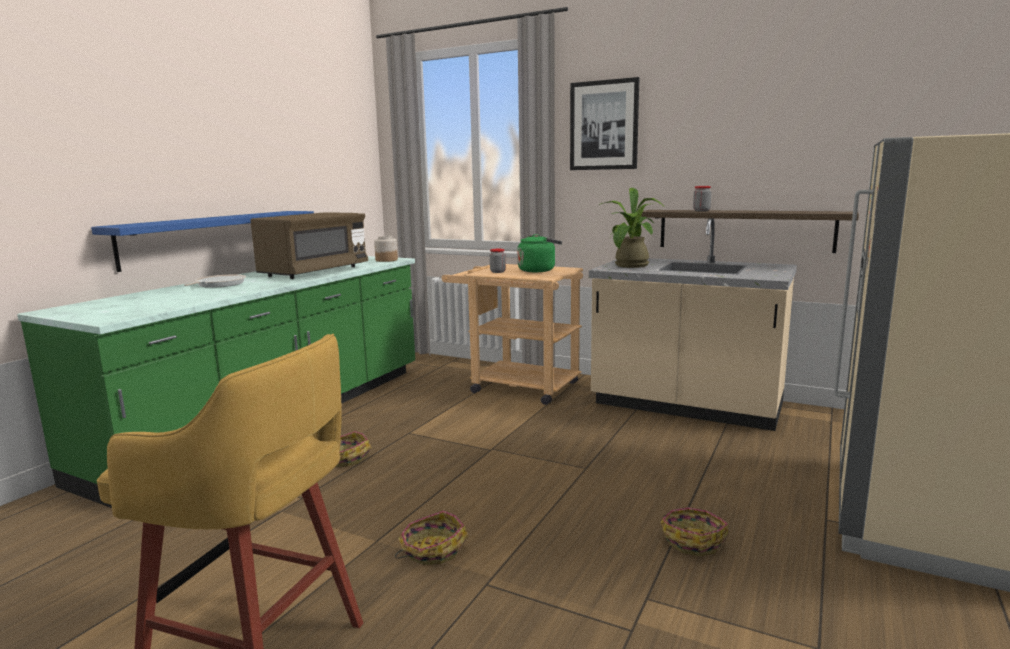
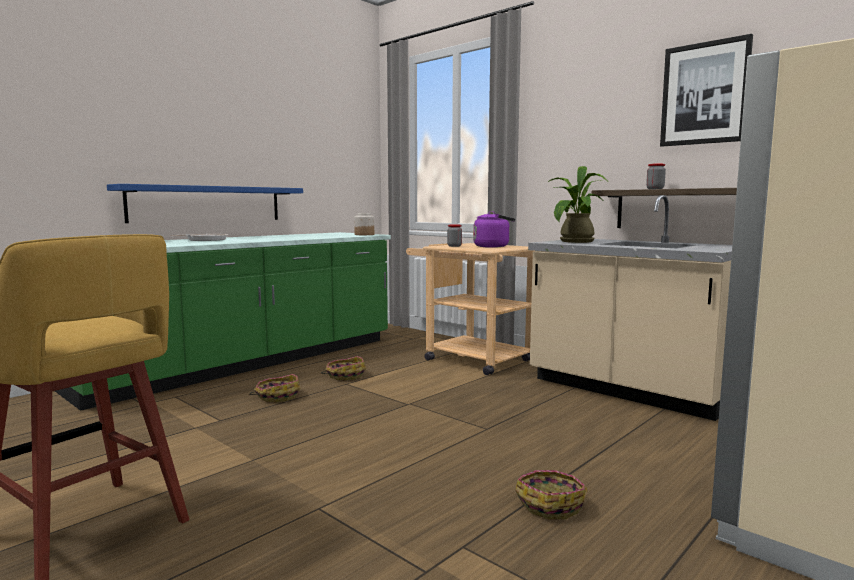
camera: 15 degrees right, 5 degrees down
(314, 272) = (291, 237): brown microwave -> none
(432, 550) = (293, 473): basket -> basket (345, 375)
(538, 270) = (493, 246): green kettle -> purple kettle
(604, 125) = (566, 110): picture -> picture (704, 93)

